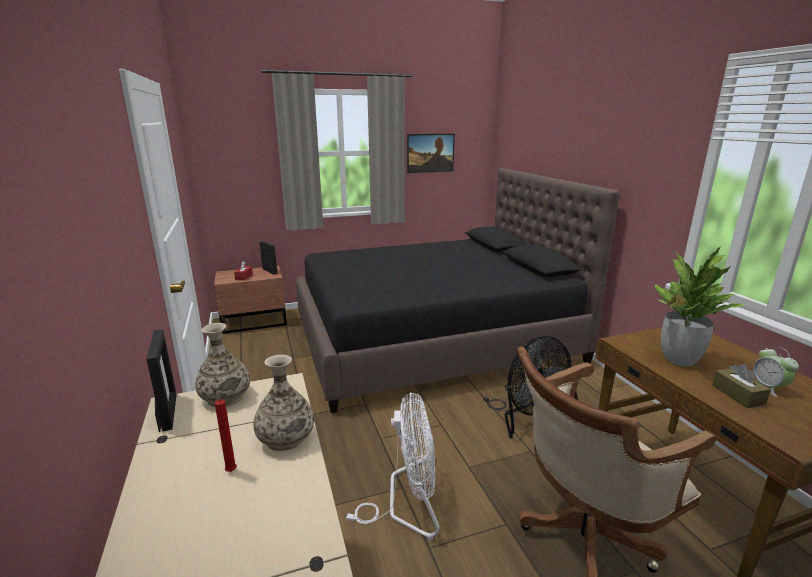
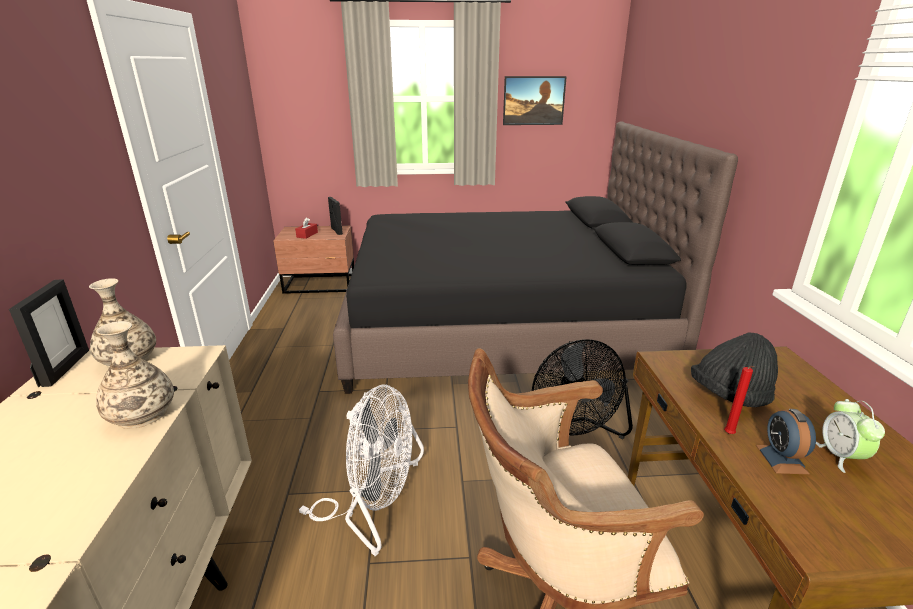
camera: 15 degrees right, 5 degrees up
(230, 473) = (58, 442): red candle -> red candle (729, 435)
(679, 360) = (729, 396): potted plant -> black hat
(737, 395) = (781, 459): brown tissue box -> alarm clock

